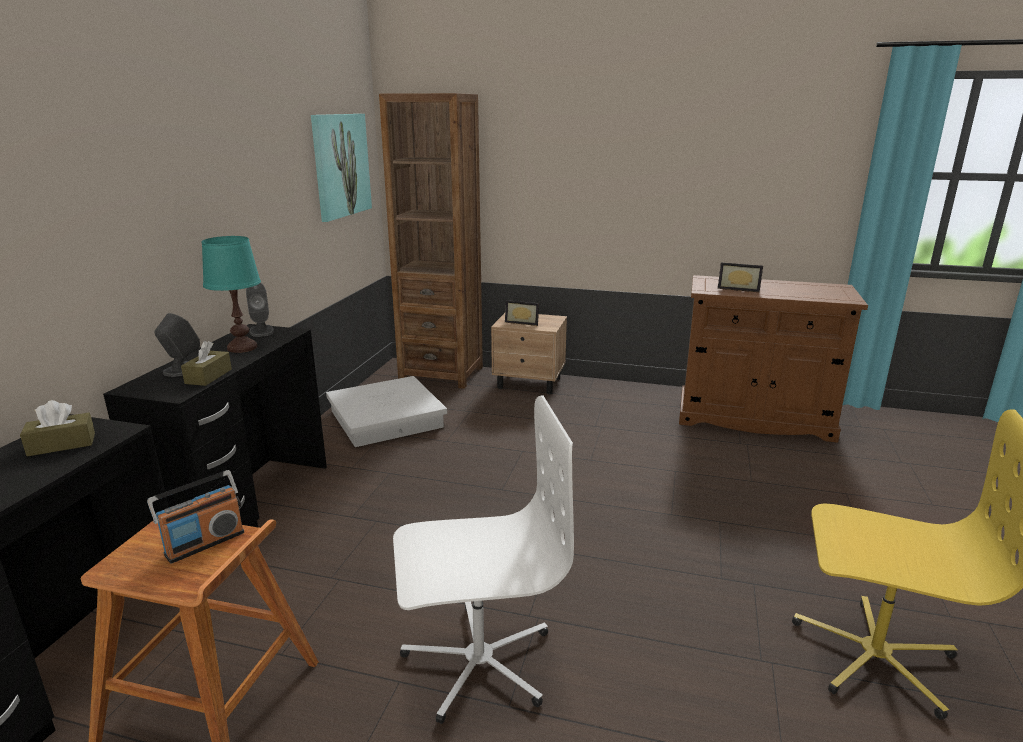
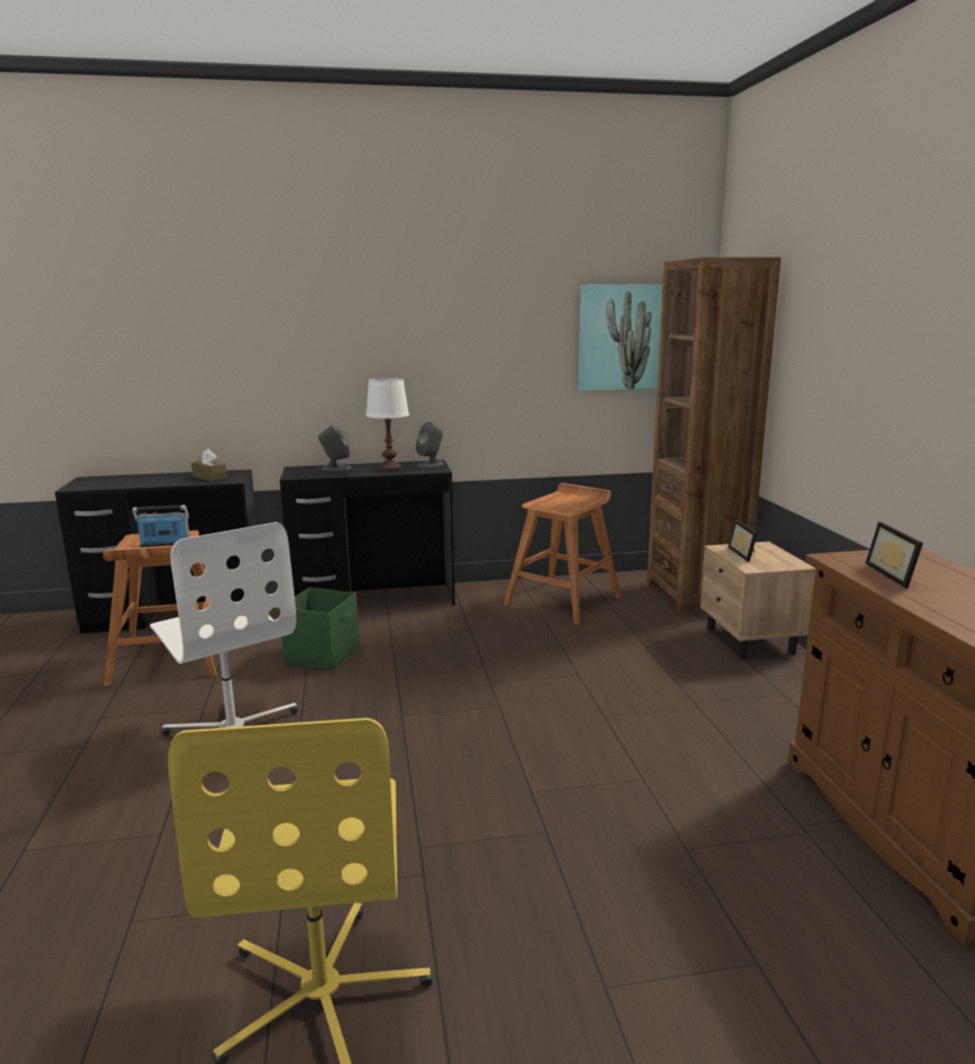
camera: 65 degrees right, 5 degrees down
(204, 543) = (165, 545): radio -> radio turned 150 degrees clockwise
(208, 376) = (328, 474): brown tissue box -> none
(243, 347) = (390, 469): turquoise table lamp -> white table lamp
(350, 568) = (323, 654): none -> green storage box
(387, 419) = (563, 600): white storage box -> brown stool

